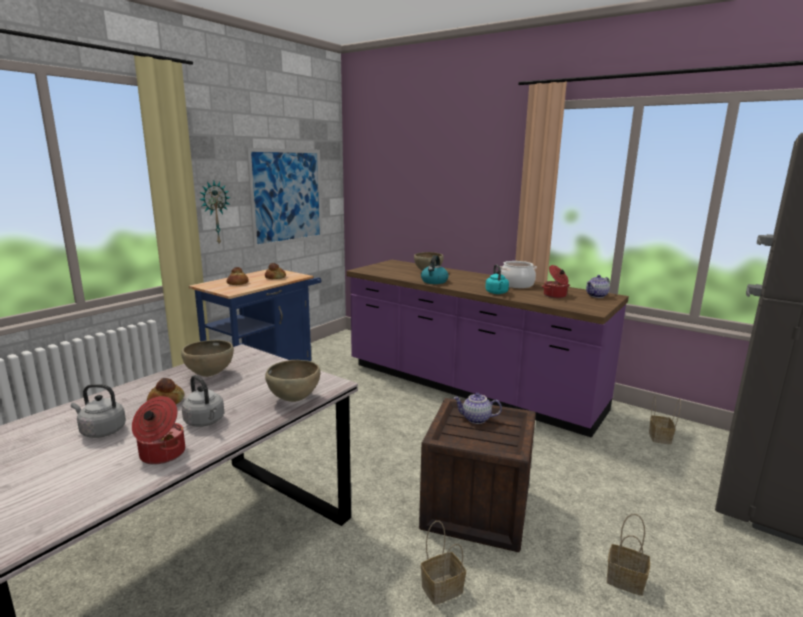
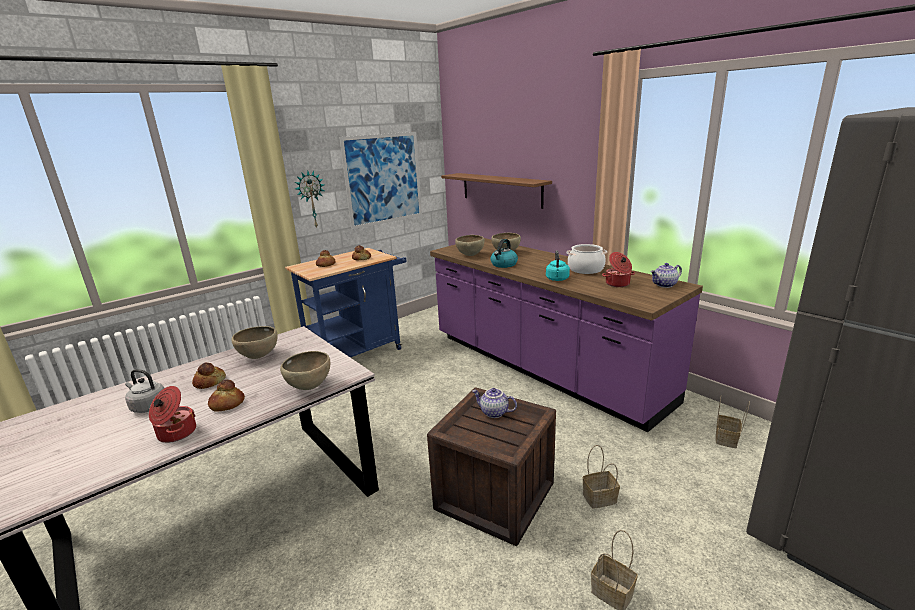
camera: 15 degrees right, 5 degrees up
(205, 422) = (227, 404): grey kettle -> bread
(393, 274) = (470, 255): none -> brown bowl
(411, 211) = (501, 189): none -> brown shelf
(441, 590) = (428, 572): basket -> basket (599, 499)

